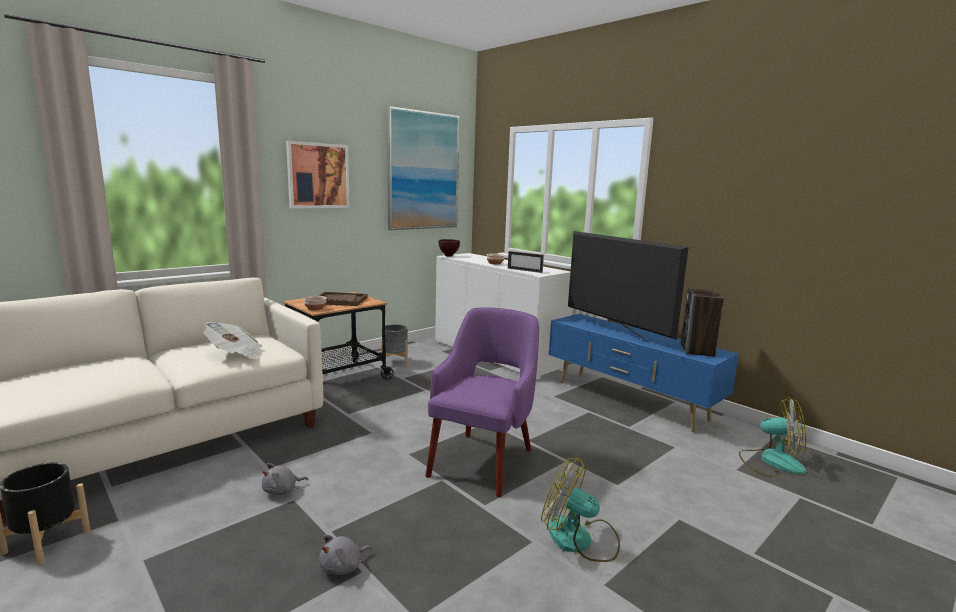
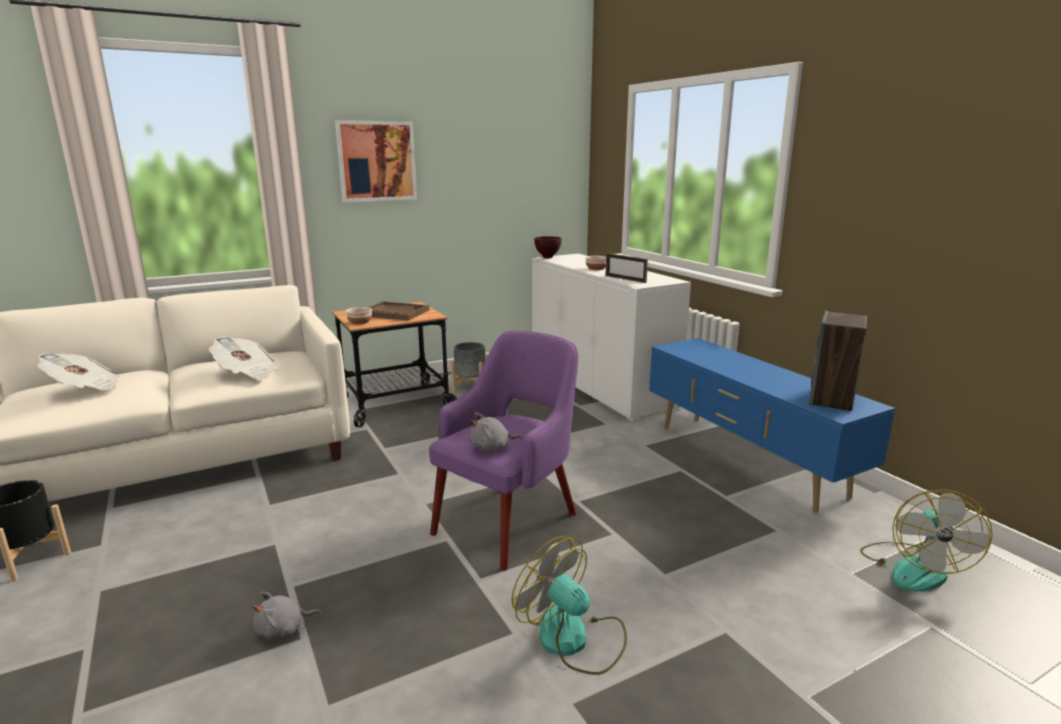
camera: 15 degrees right, 5 degrees up
(83, 373) = (85, 388): none -> newspaper
(282, 491) = (268, 532): grey plush toy -> grey plush toy (492, 448)
(423, 171) = (517, 149): picture -> none
(616, 331) = (730, 366): television -> none
(771, 461) = (914, 567): fan -> fan turned 75 degrees clockwise

